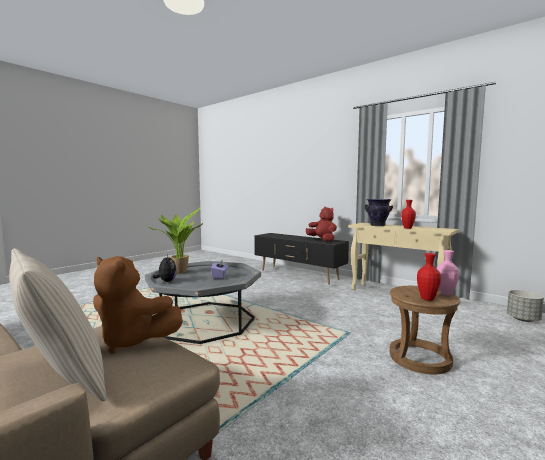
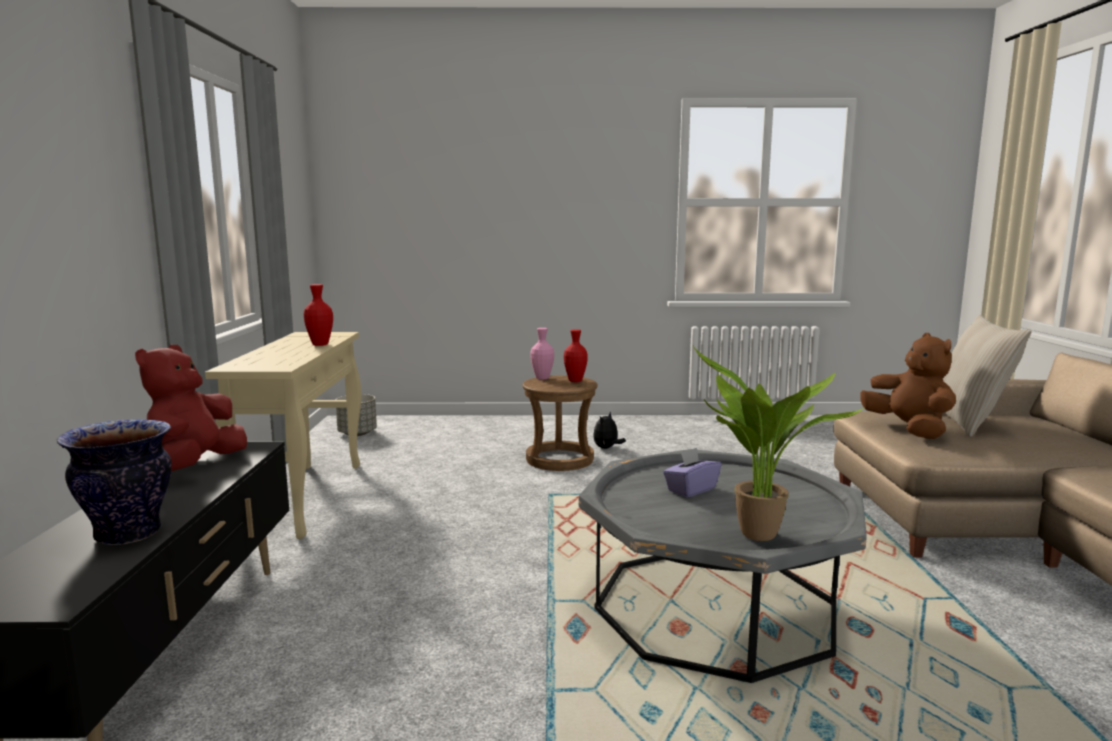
camera: 130 degrees left, 5 degrees up
(166, 281) = (817, 514): plush toy -> plush toy (607, 448)
(377, 225) = (283, 358): vase -> vase (129, 534)

